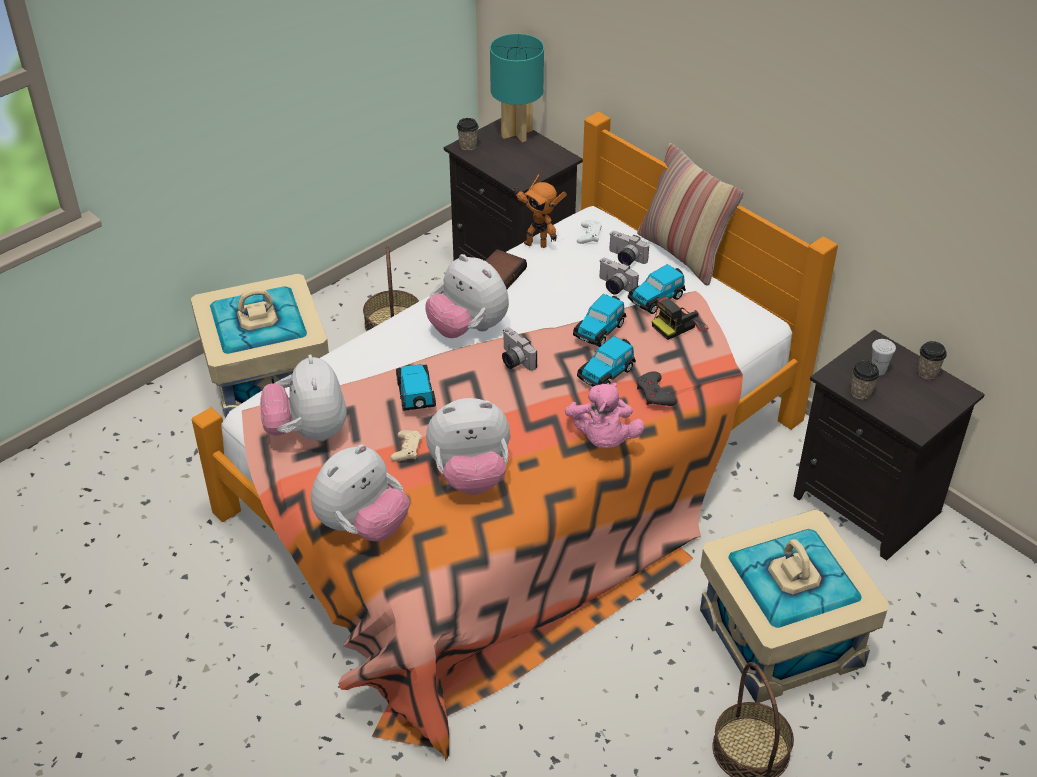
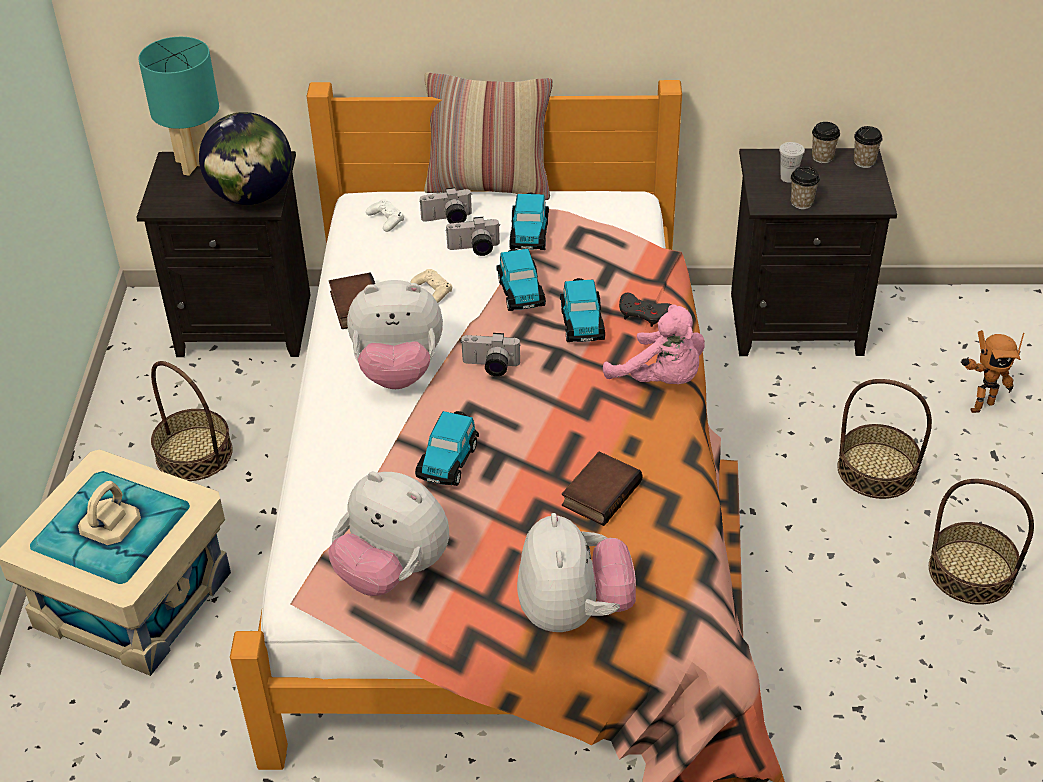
camera: 45 degrees left, 0 degrees up
(406, 449) = (510, 514): beige game controller -> beige game controller (432, 290)
(416, 395) = (448, 460): toy car -> toy car turned 105 degrees counterclockwise
(468, 146) = (162, 202): cup -> cup (864, 162)
(471, 475) = (600, 492): plush toy -> book
(519, 171) = (251, 196): none -> globe
(536, 243) = (347, 255): toy robot -> toy robot (979, 405)
(679, 325) = (580, 245): camera -> none
(782, 637) = (876, 470): beige storage box -> basket

